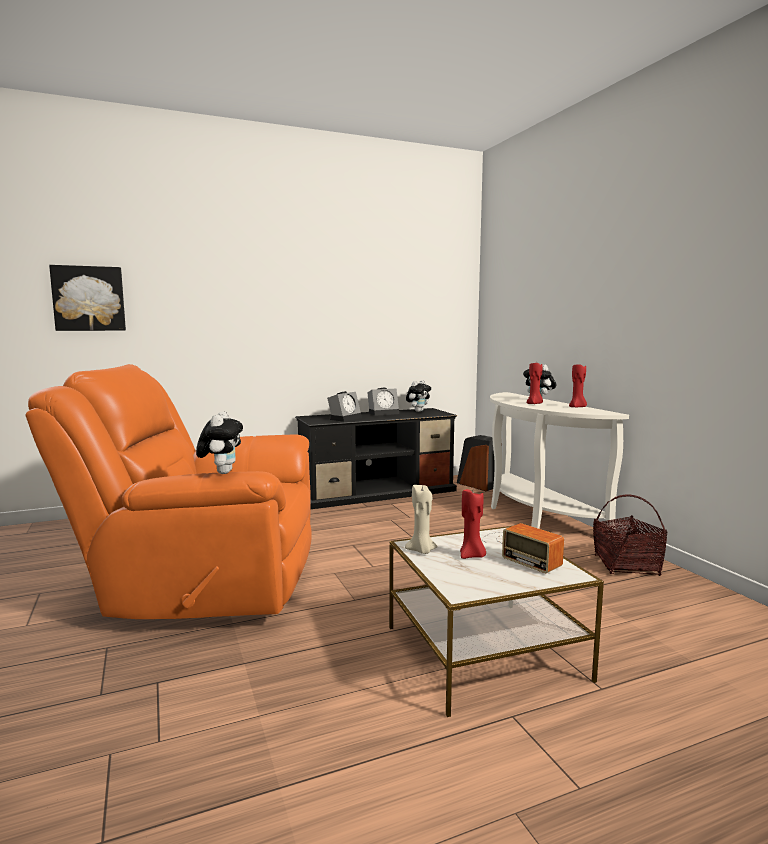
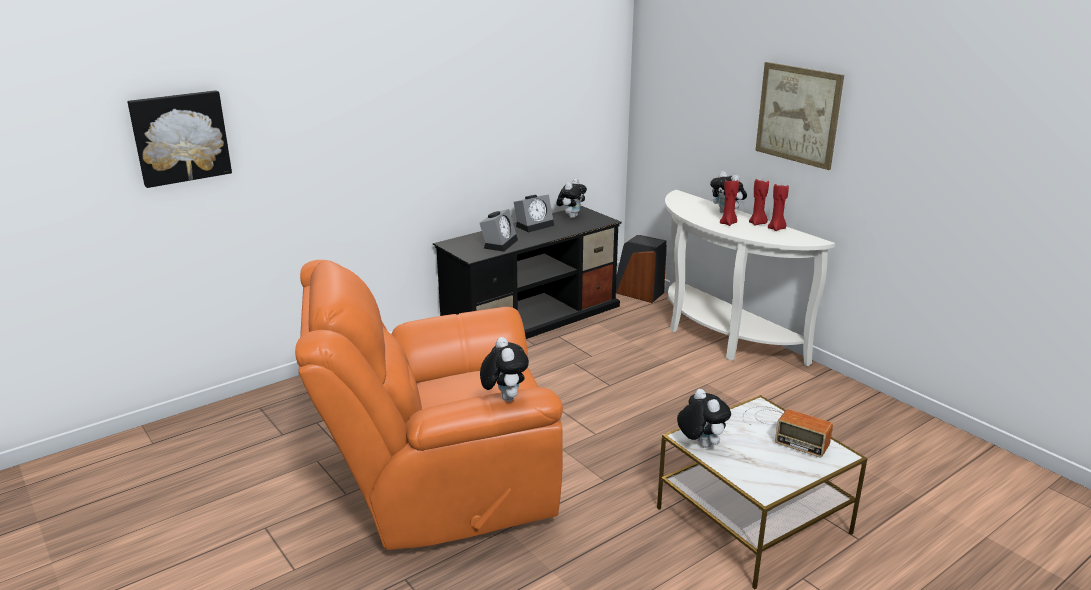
camera: 15 degrees left, 15 degrees up
(421, 551) = (700, 444): beige candle -> plush toy
(472, 556) = (747, 444): red candle -> red candle (757, 223)
(594, 304) = (798, 114): none -> picture
(626, 566) = (833, 397): basket -> none

